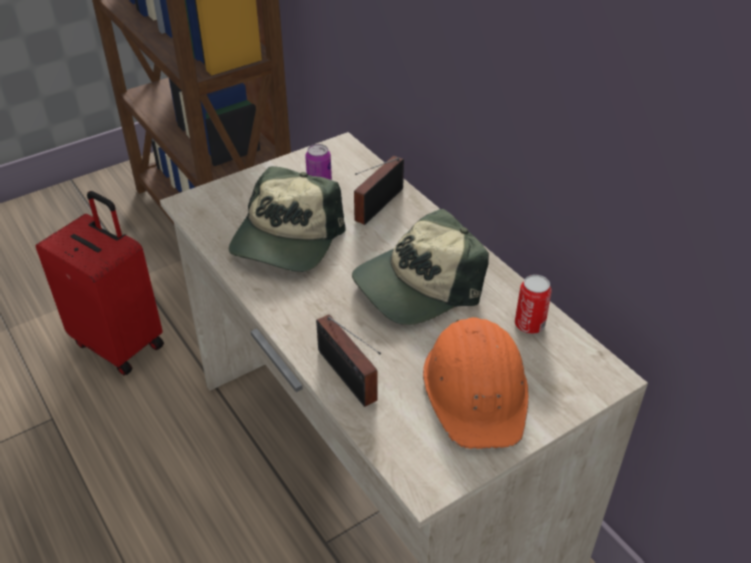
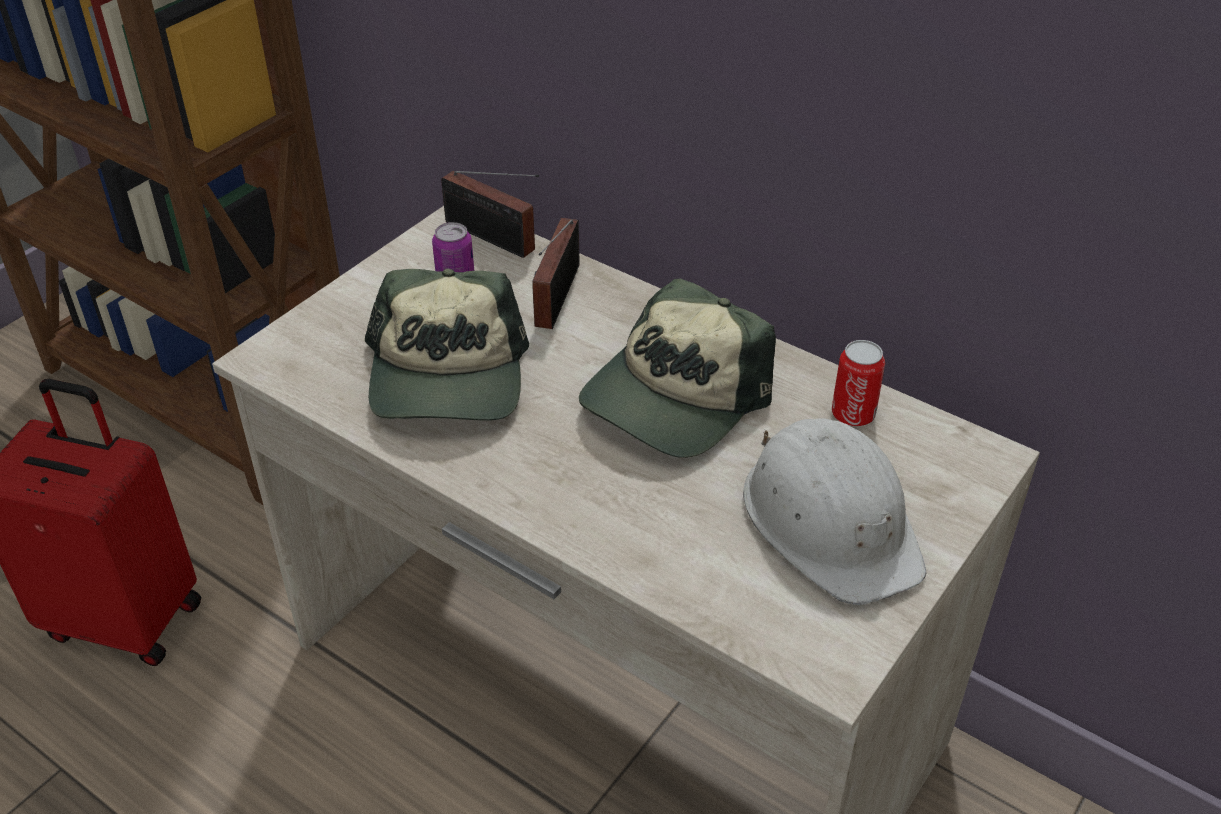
camera: 20 degrees left, 0 degrees up
(348, 379) = (648, 555): radio -> radio (493, 239)
(476, 389) = (831, 521): orange hard hat -> white hard hat

